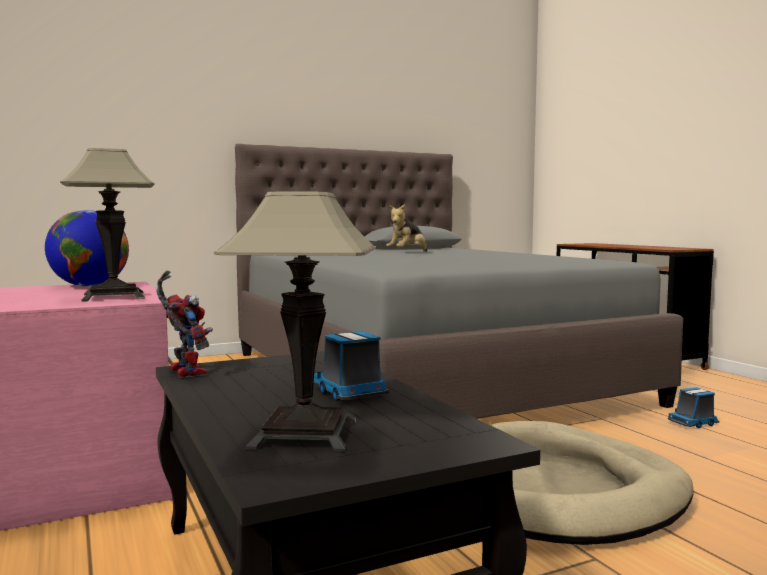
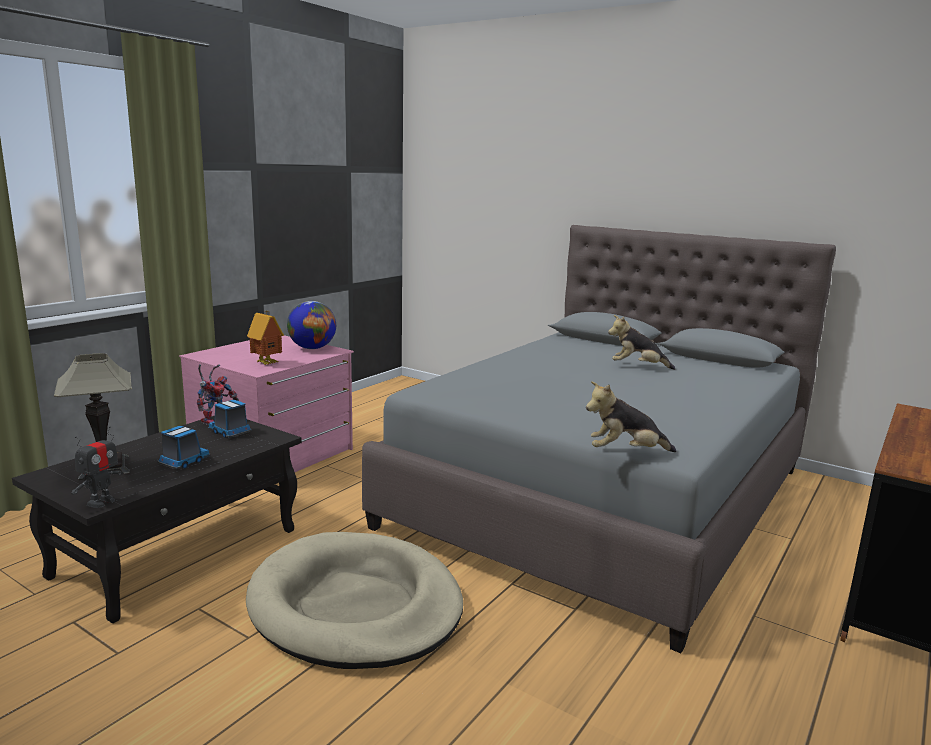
camera: 60 degrees right, 10 degrees up
(113, 296) = (267, 363): table lamp -> toy house
(473, 439) = (101, 502): none -> toy robot
(613, 263) = (625, 452): none -> plush toy
(693, 423) = (627, 671): toy truck -> toy truck (230, 432)

